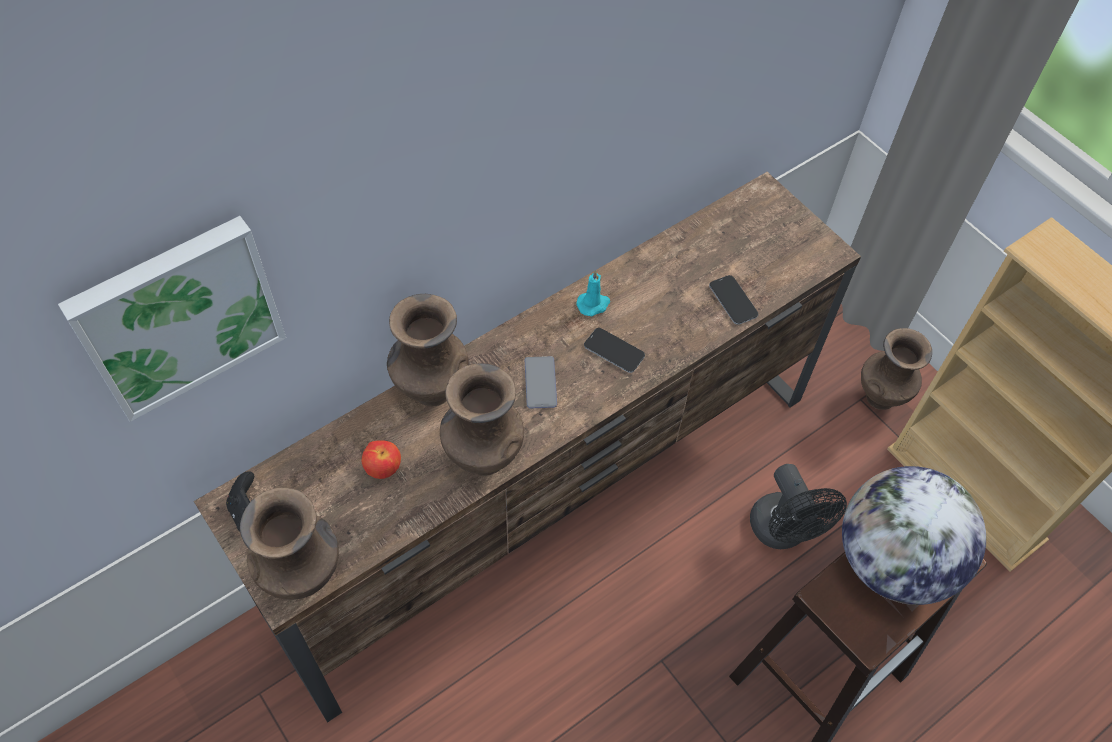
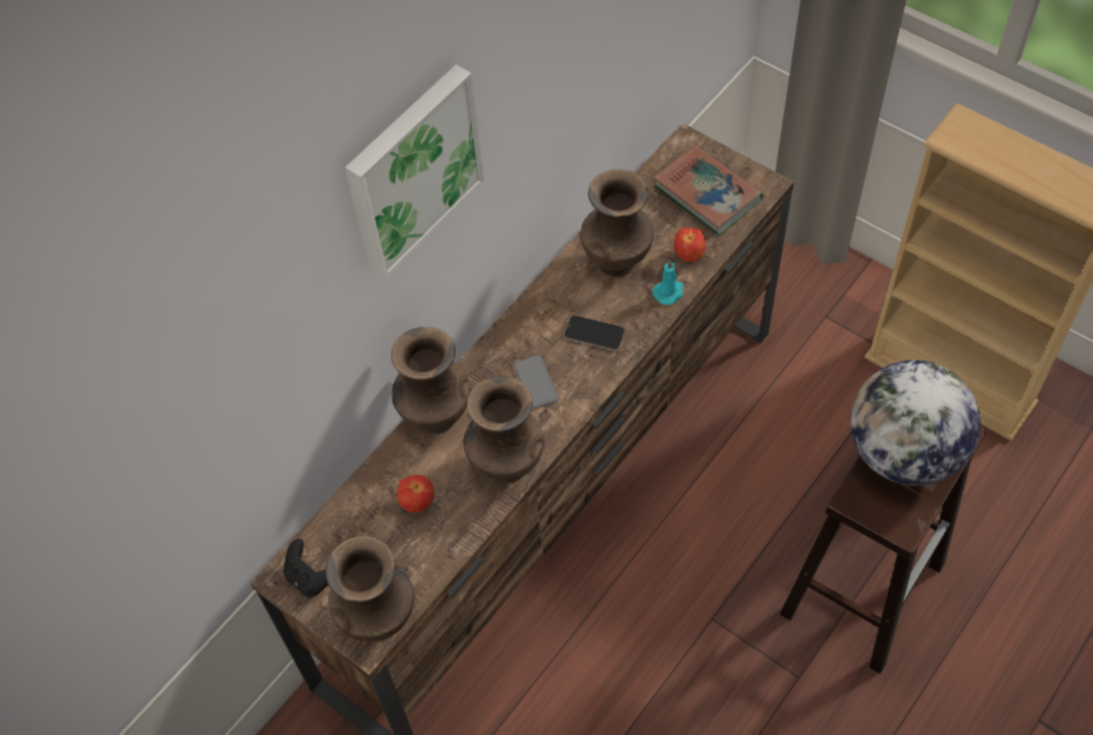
camera: 10 degrees left, 0 degrees up
(177, 315) = (225, 406): picture -> picture (412, 170)
(593, 304) = (560, 295): turquoise candle -> turquoise candle (669, 292)
(733, 300) = (689, 256): phone -> apple
(770, 245) = (707, 194): none -> book
(783, 532) = (790, 465): black fan -> none
(881, 396) = (844, 308): brown vase -> brown vase (617, 261)

